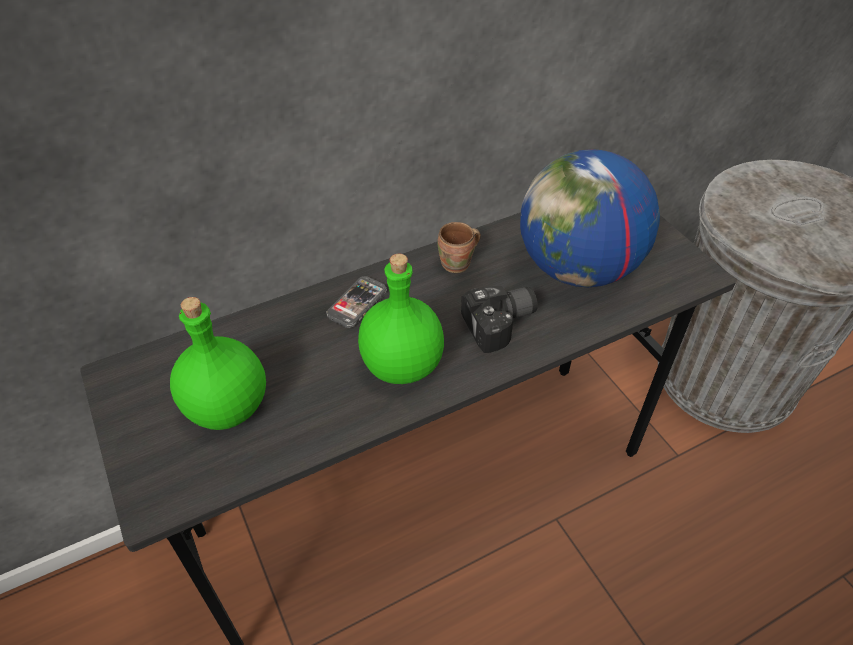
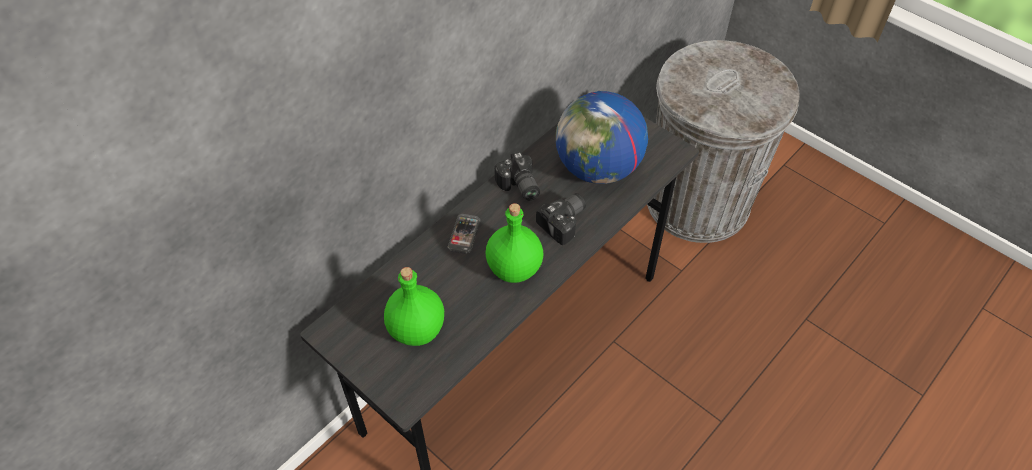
camera: 20 degrees left, 5 degrees up
(458, 264) = (518, 187): brown mug -> camera

